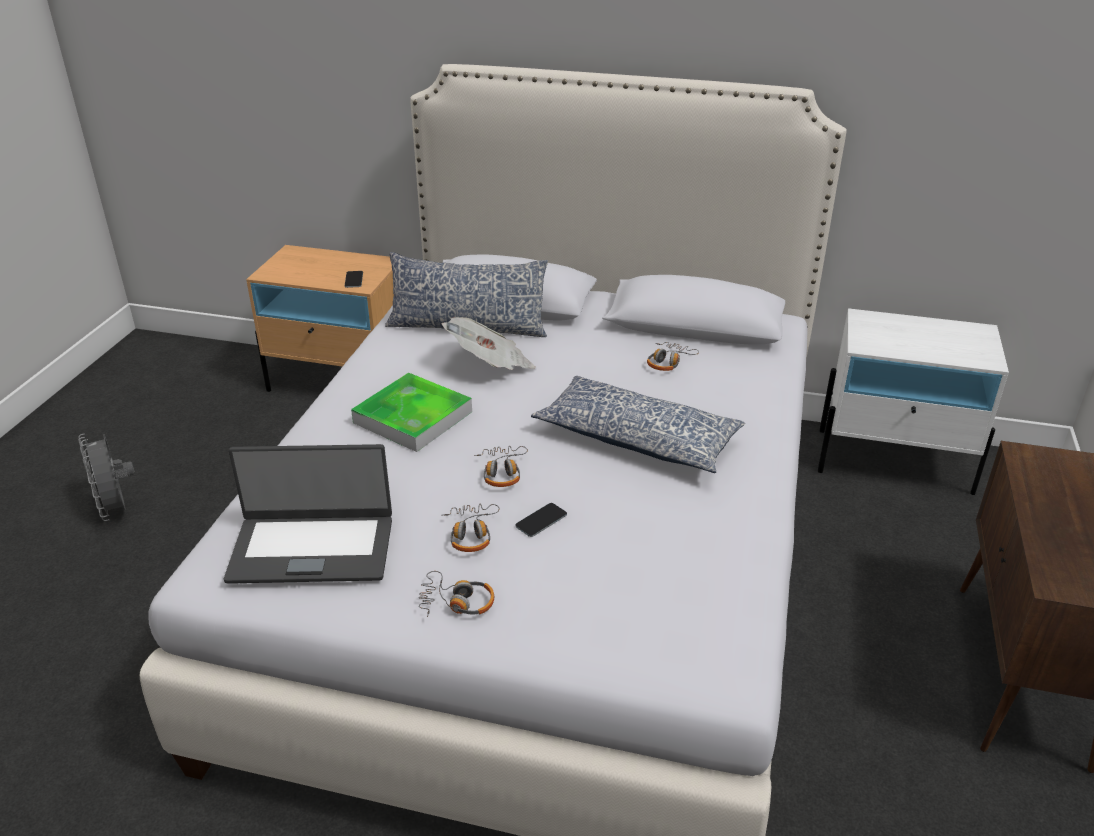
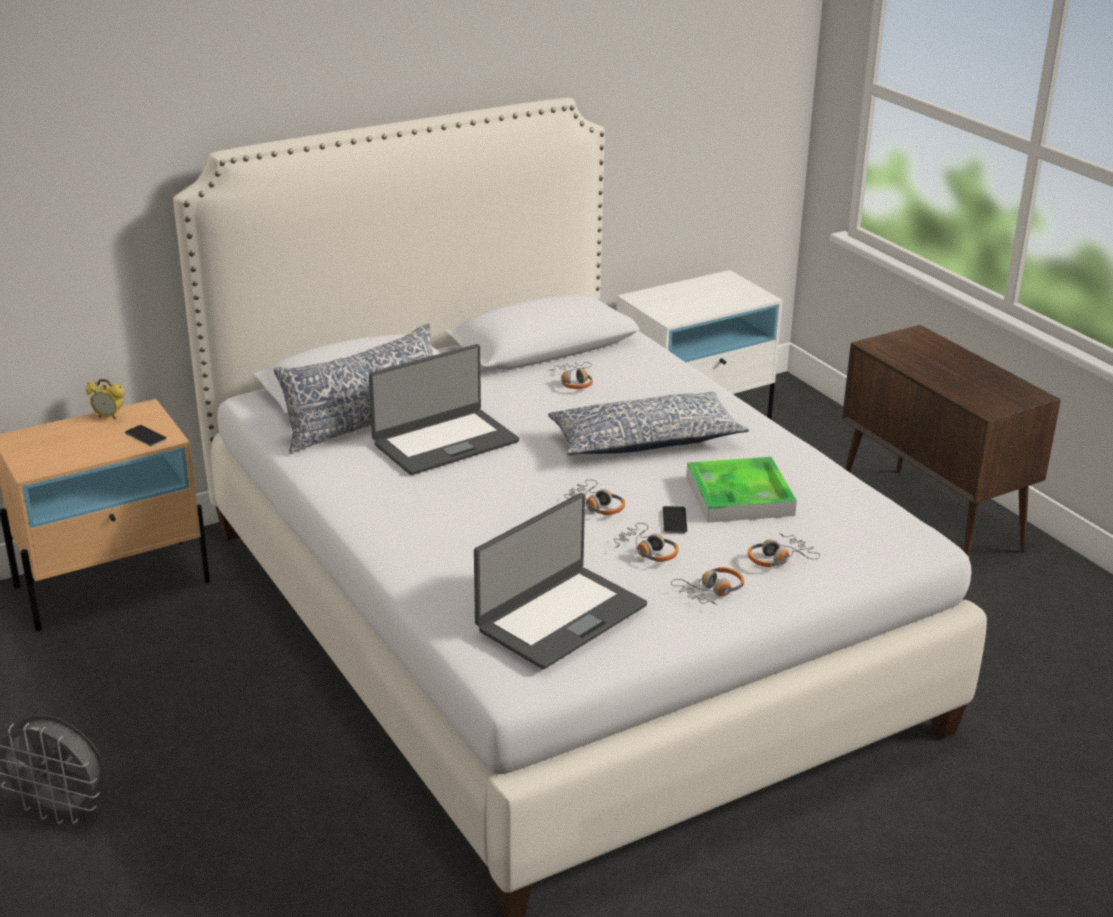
camera: 45 degrees left, 5 degrees down
(357, 258) = (108, 417): none -> alarm clock
(413, 417) = (457, 505): tray -> tray (739, 496)
(491, 365) = (444, 442): newspaper -> laptop
(563, 609) = (779, 558): none -> headphones

